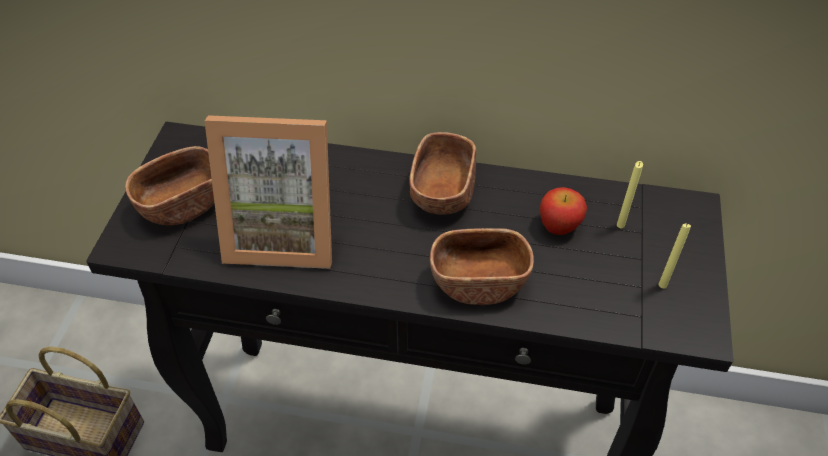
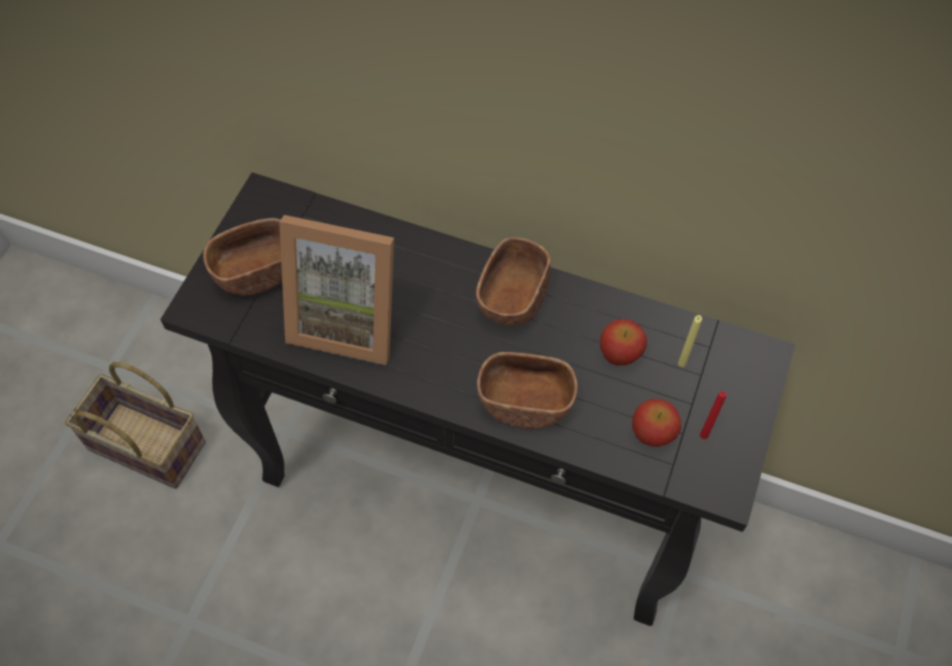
camera: 10 degrees right, 10 degrees up
(612, 291) = (652, 433): none -> apple
(662, 285) = (704, 435): yellow candle -> red candle

